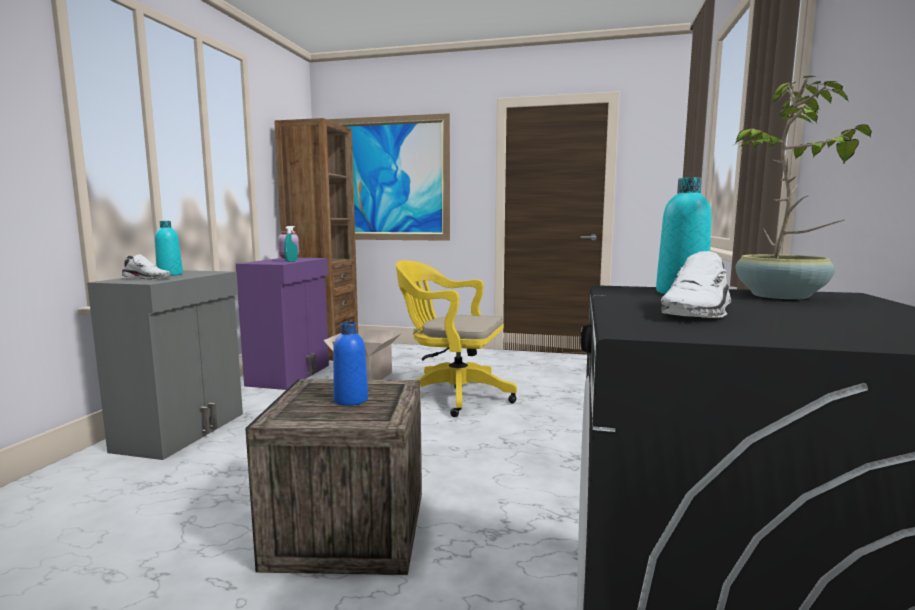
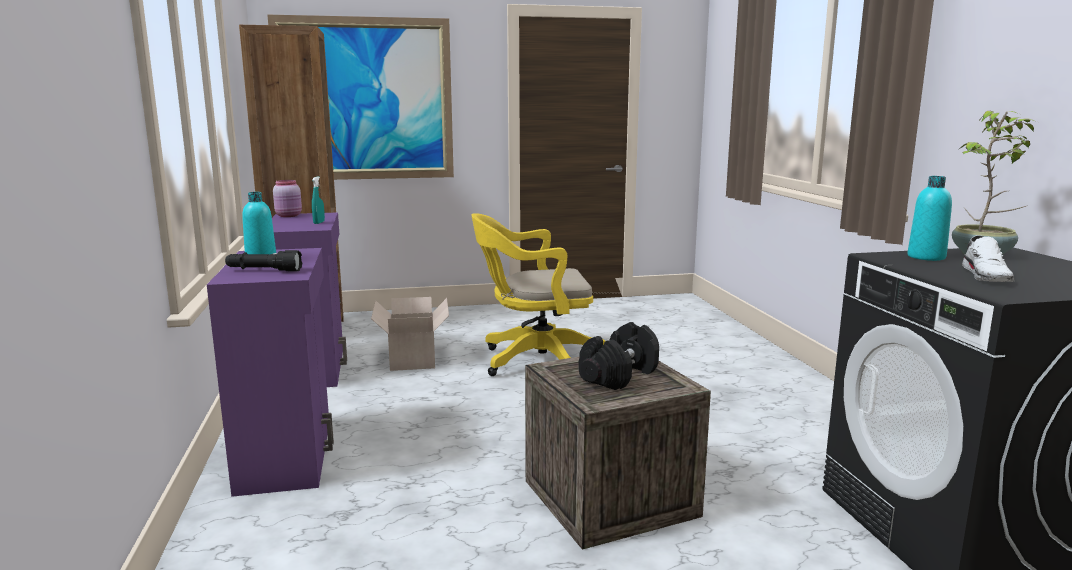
camera: 25 degrees left, 5 degrees up
(148, 278) = (264, 270): white shoe -> black flashlight
(183, 431) = (288, 455): grey cabinet -> purple cabinet
(351, 400) = (619, 375): blue bottle -> black dumbbell

